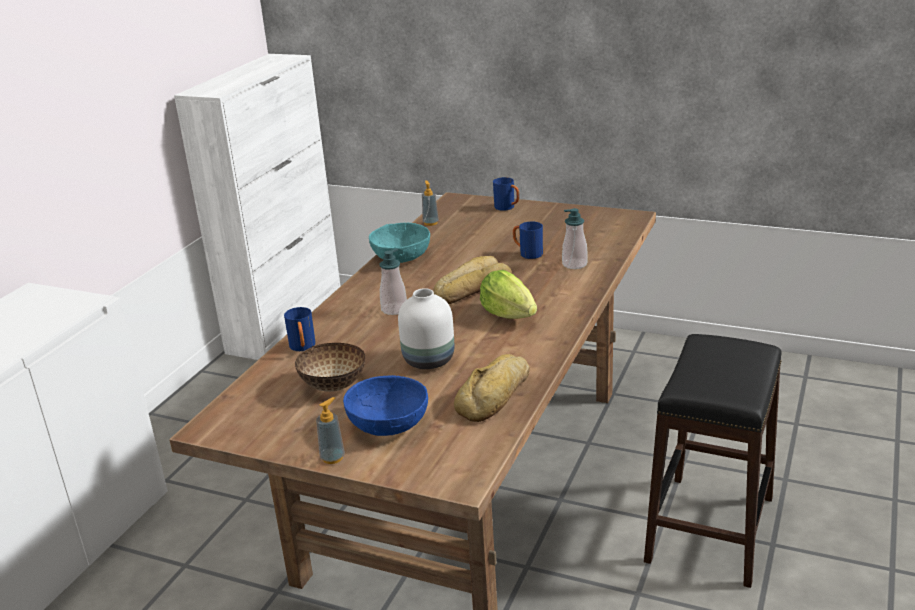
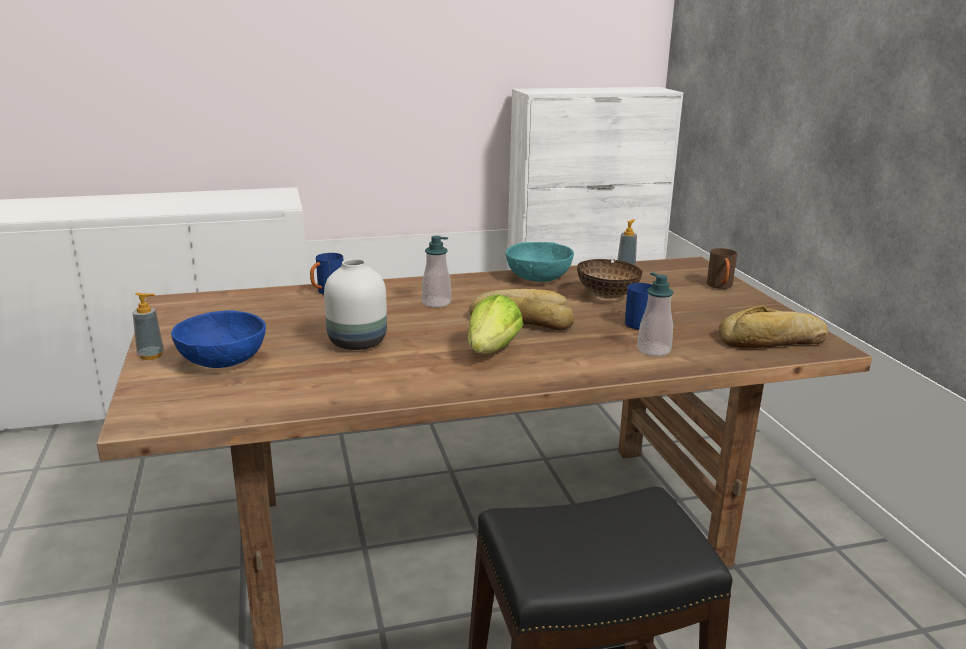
camera: 50 degrees right, 5 degrees down
(334, 386) = (273, 321): bowl -> bowl (608, 297)
(496, 395) = (320, 391): bread -> bread (773, 341)
(507, 208) = (720, 287): blue mug -> brown mug

